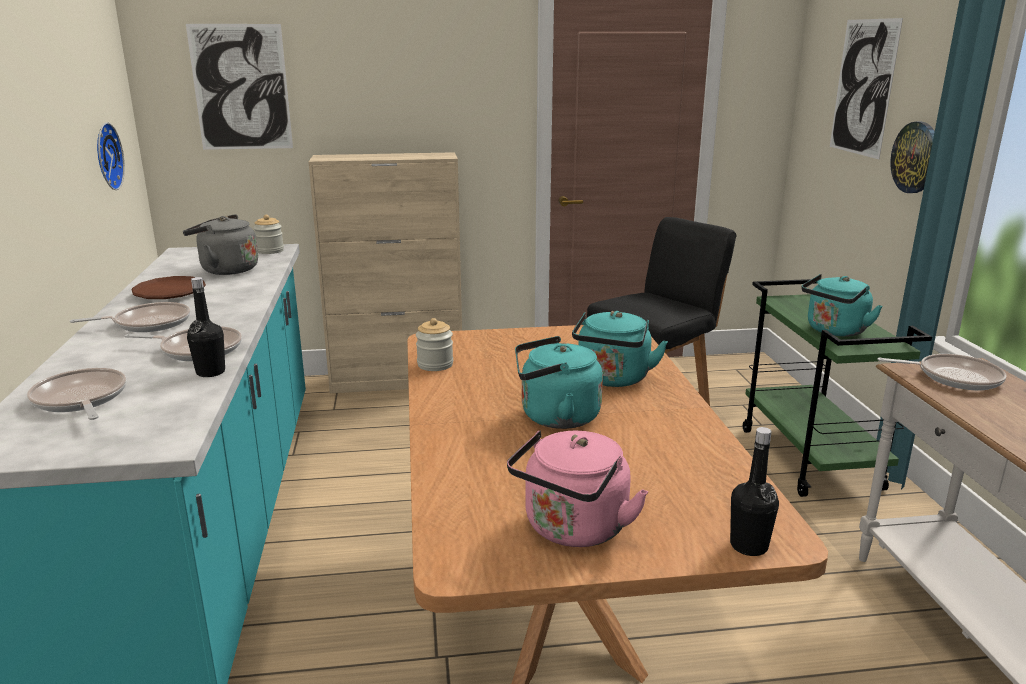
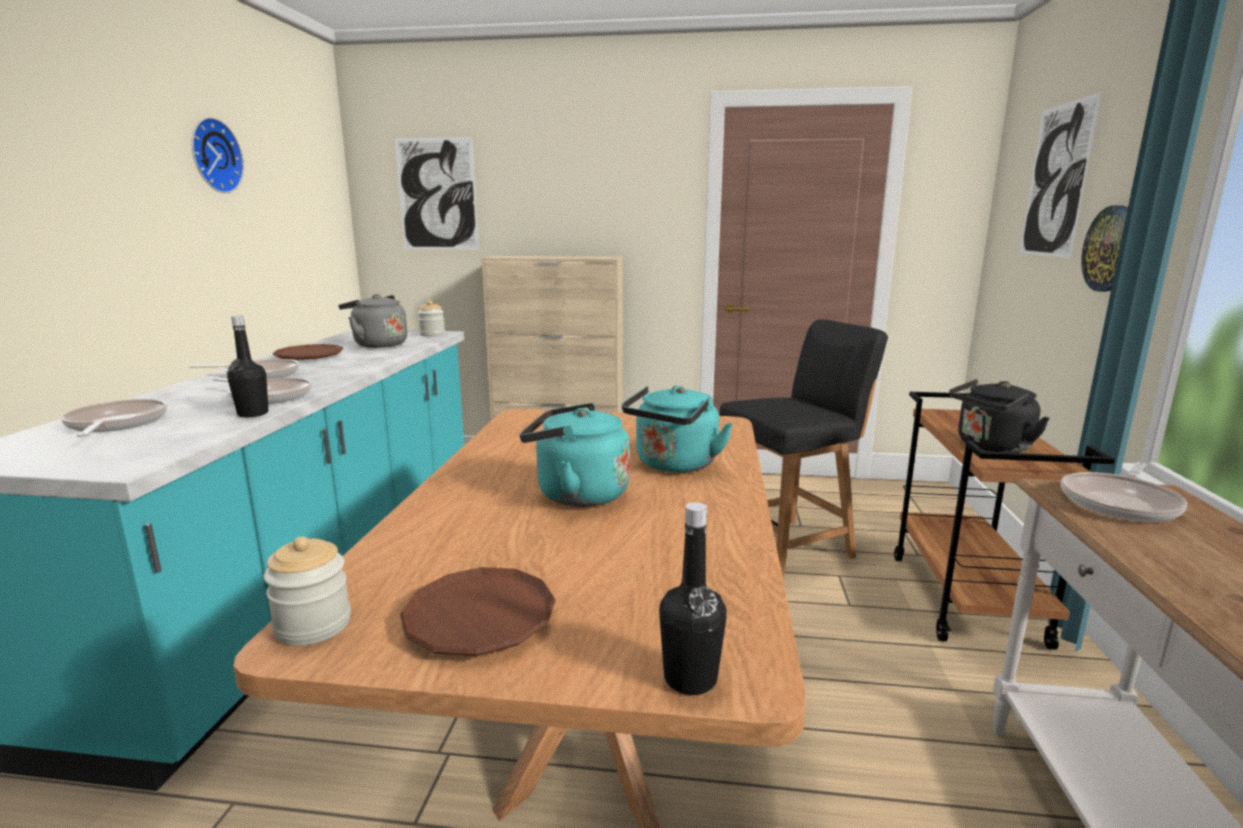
camera: 15 degrees right, 5 degrees down
(105, 156) = (303, 244): wall clock -> wall clock (213, 156)
(435, 364) = (502, 435): jar -> jar (313, 625)
(573, 530) = (480, 619): pink kettle -> brown plate
(811, 459) = (967, 600): green cart -> brown cart
(834, 331) = (991, 447): turquoise kettle -> black kettle
(954, 377) = (1120, 503): frying pan -> frying pan turned 105 degrees clockwise

